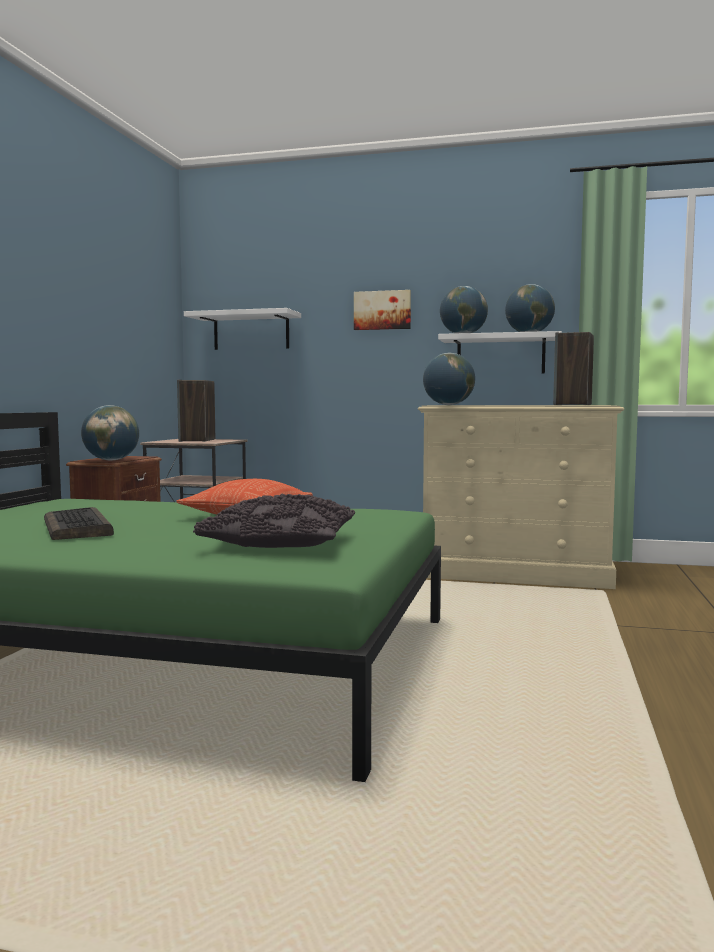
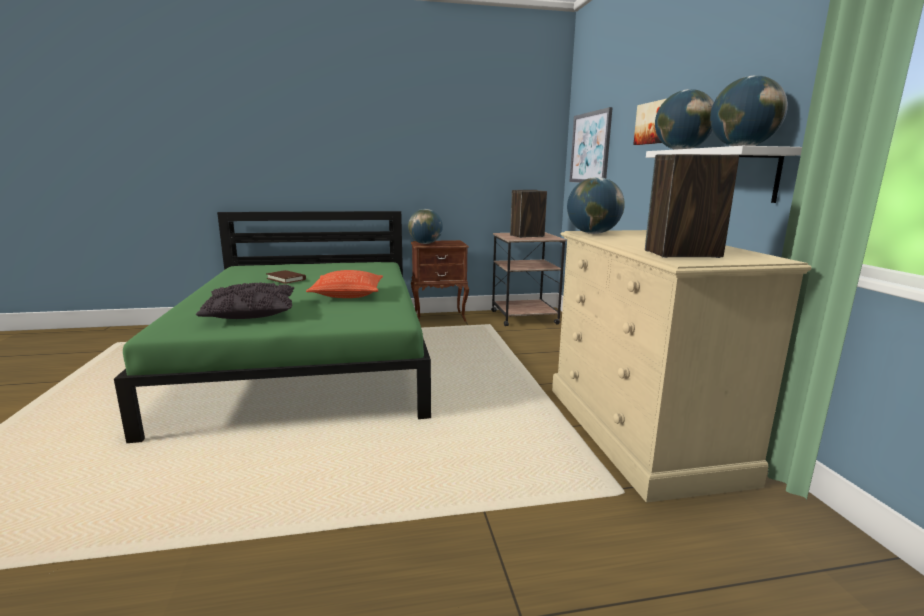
camera: 65 degrees right, 10 degrees up
(78, 527) = (286, 279): keyboard -> brown book
(251, 331) = (590, 148): white shelf -> picture

